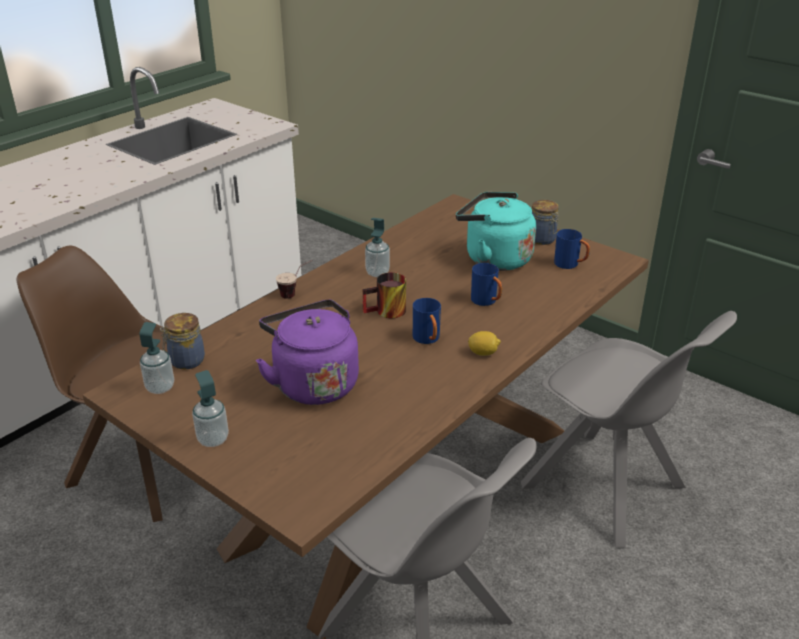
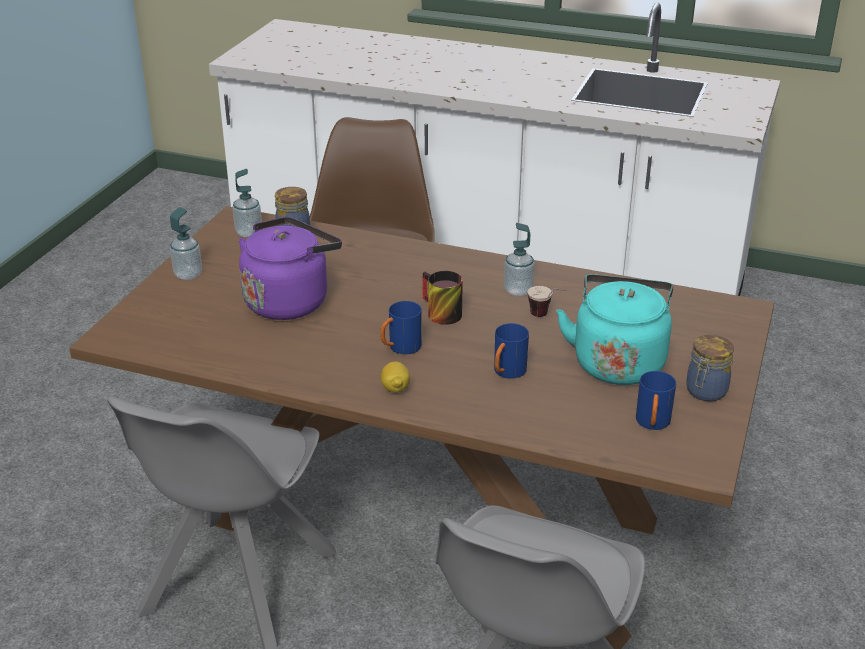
camera: 70 degrees right, 0 degrees up
(296, 293) = (440, 255): cup -> cup (546, 317)

